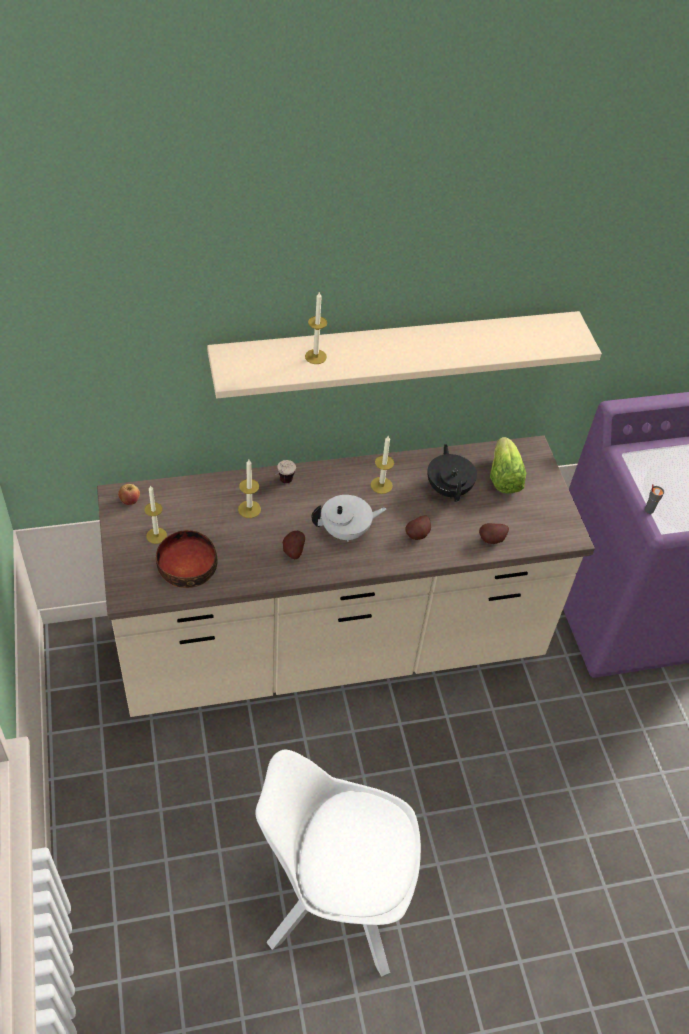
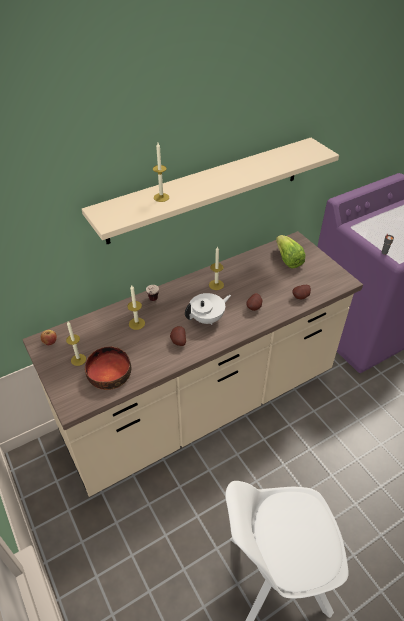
camera: 15 degrees left, 5 degrees down
(449, 488) = (259, 275): black teapot -> none

